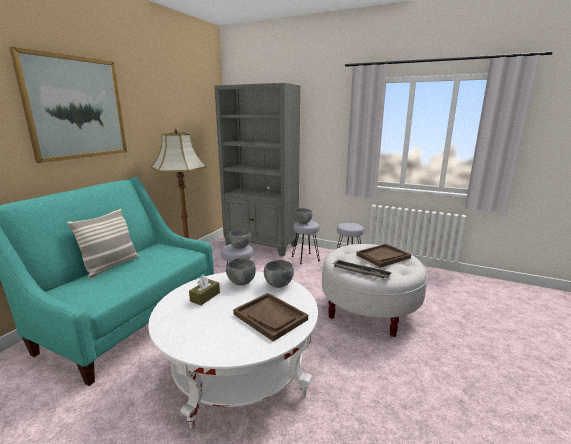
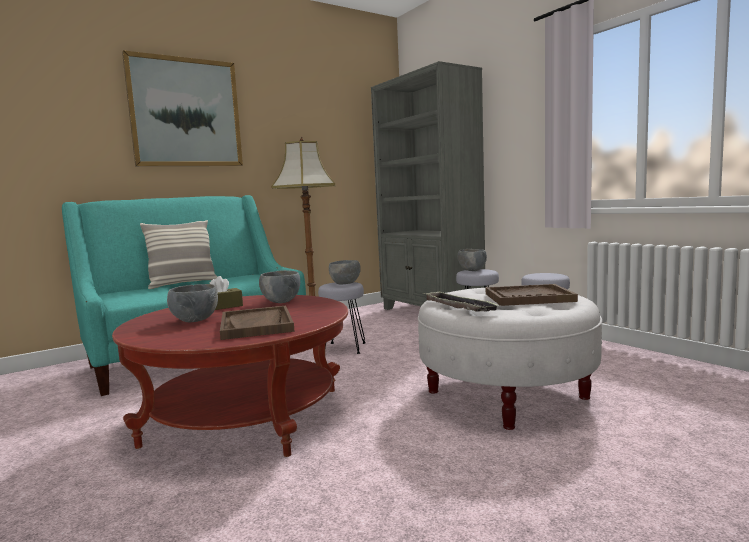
camera: 30 degrees right, 10 degrees down
(239, 370) = (246, 415): white coffee table -> red coffee table
(278, 284) = (319, 306): grey bowl -> grey bowl (194, 320)

